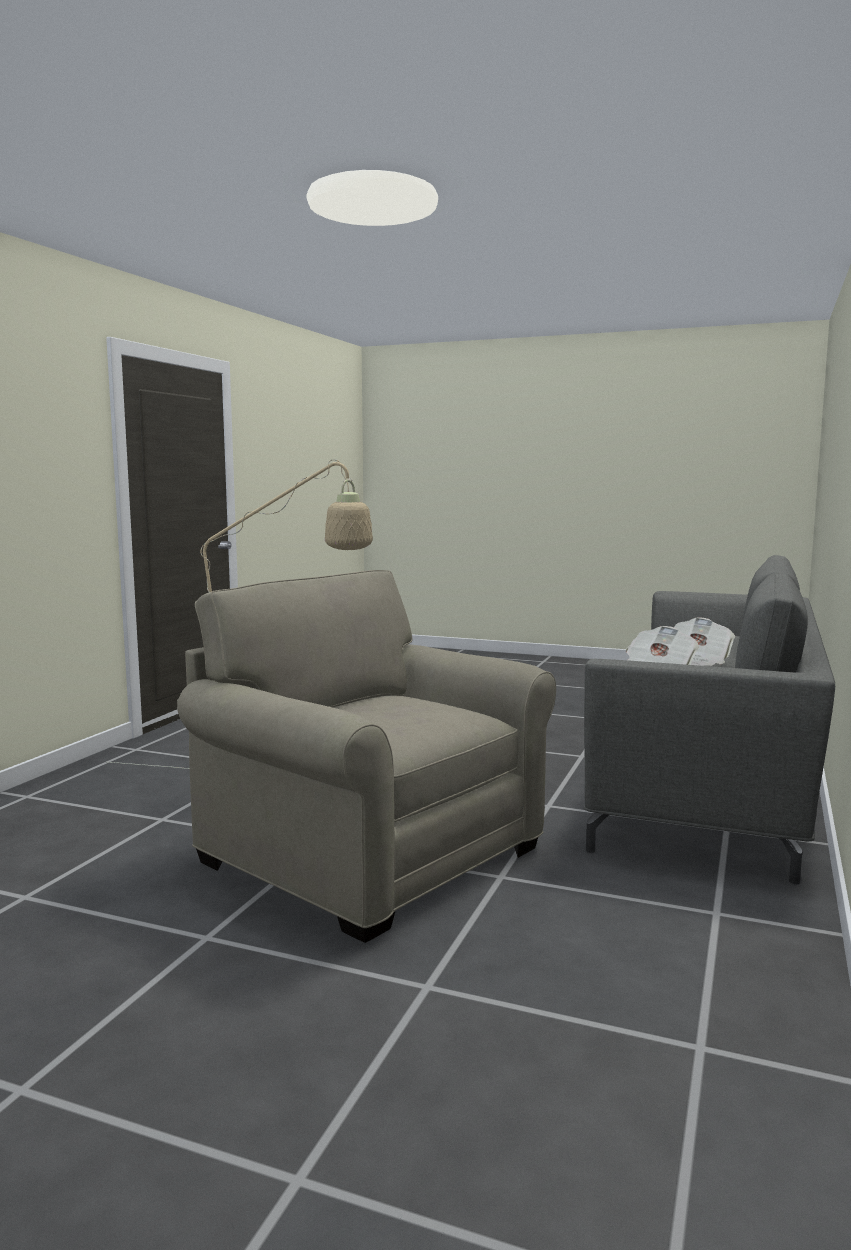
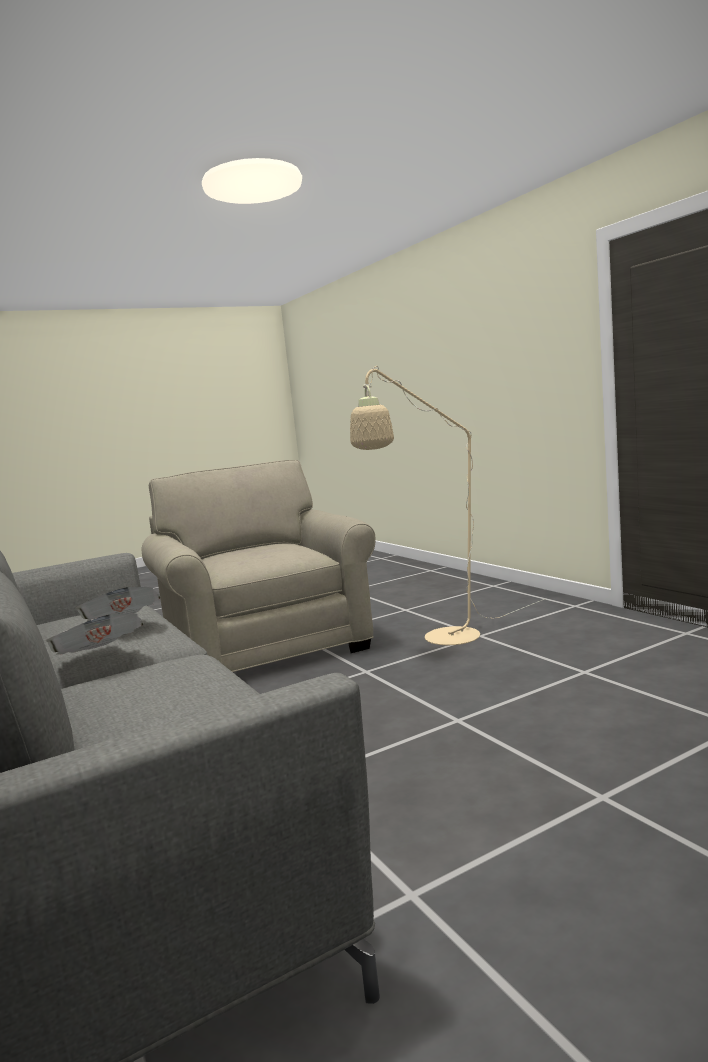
camera: 130 degrees right, 0 degrees up
(372, 855) = (266, 647): beige armchair -> beige armchair turned 105 degrees counterclockwise

